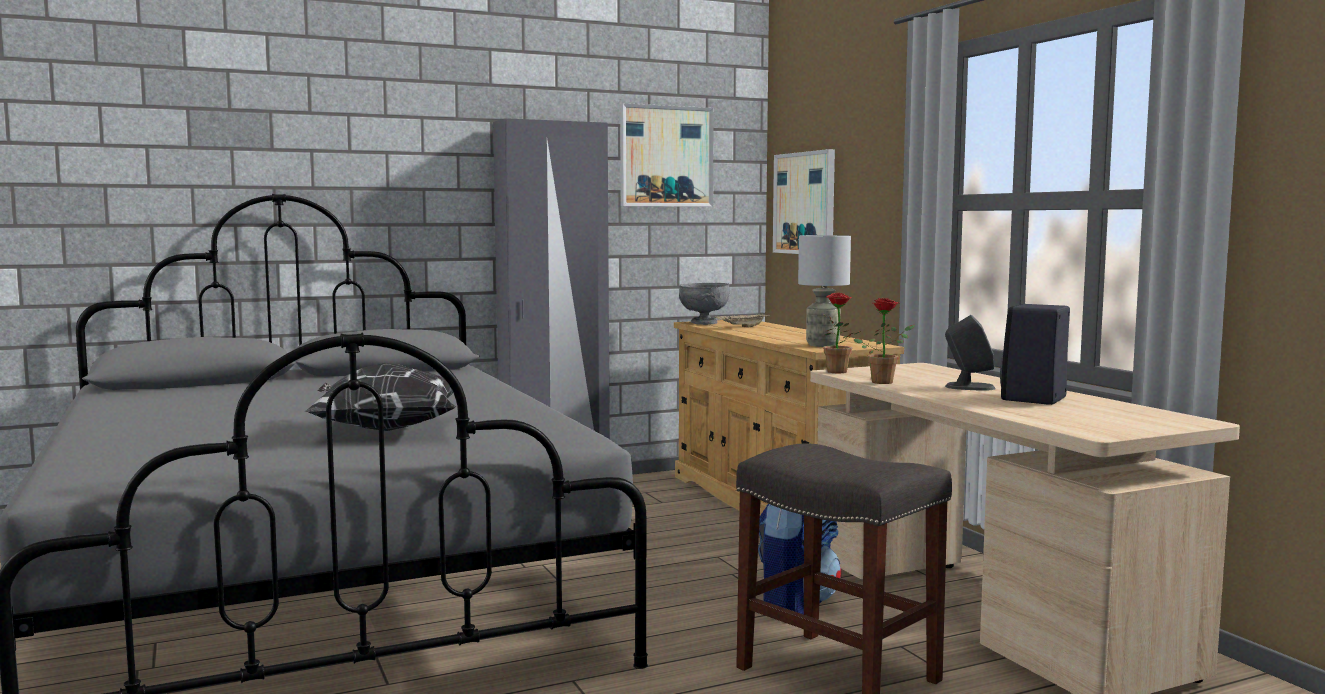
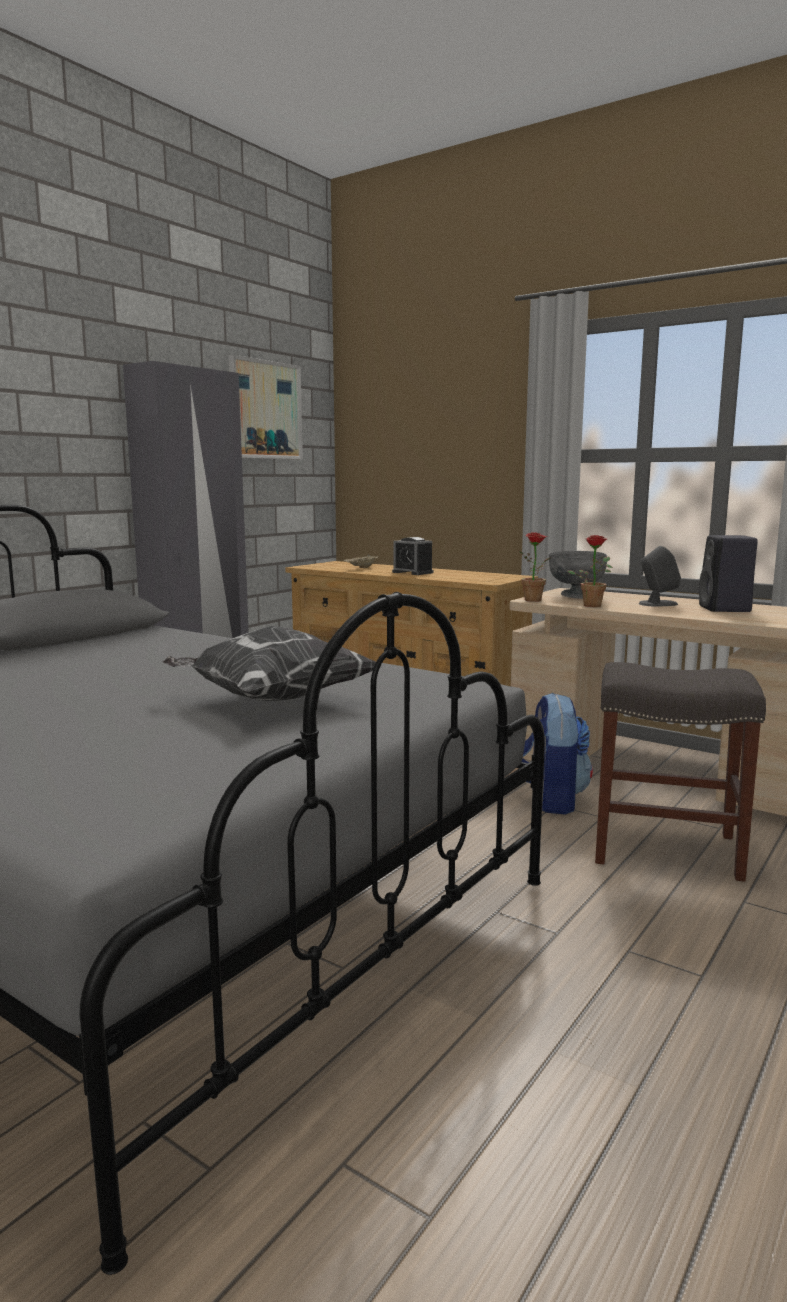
camera: 30 degrees left, 5 degrees up
(703, 323) = (316, 566): grey bowl -> grey bowl (575, 596)
(777, 334) = (412, 572): none -> alarm clock
(805, 203) = (388, 457): picture -> none
(823, 345) = (479, 579): grey table lamp -> none

